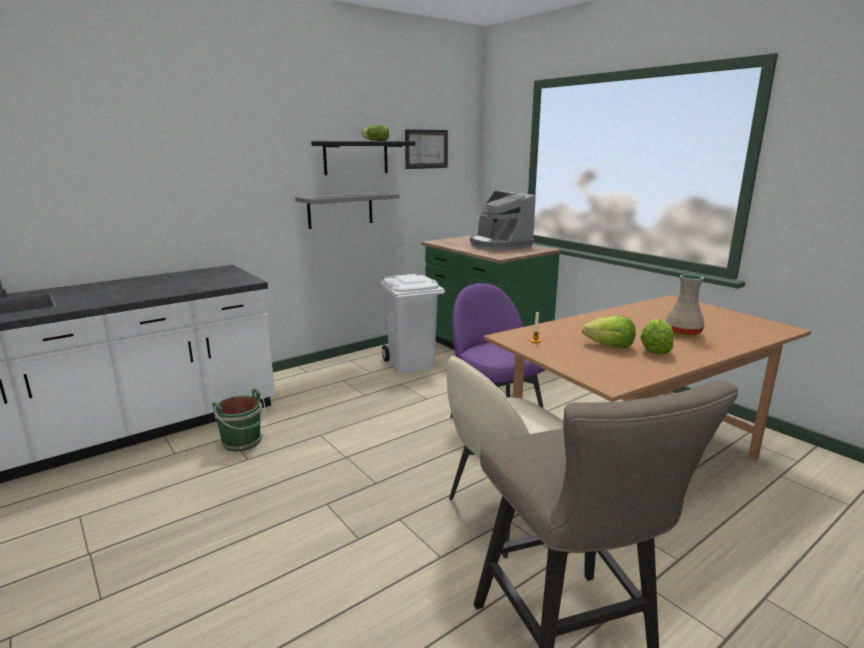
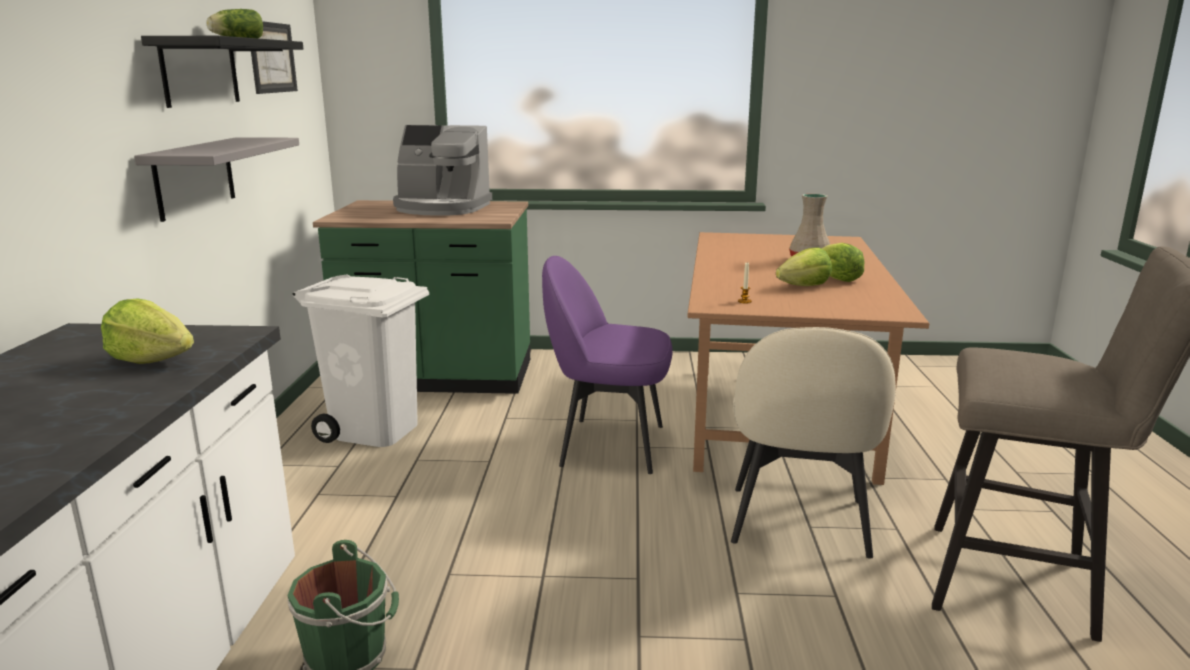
camera: 50 degrees left, 0 degrees up
(206, 282) = (152, 360): none -> lettuce

